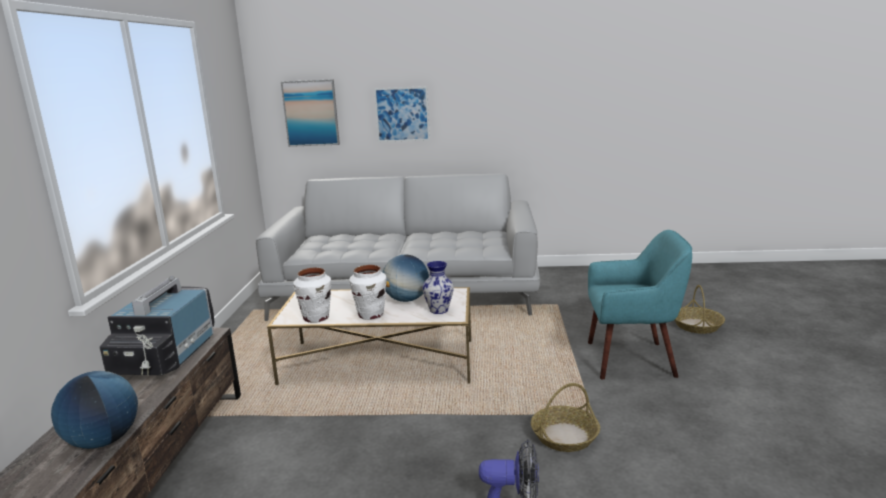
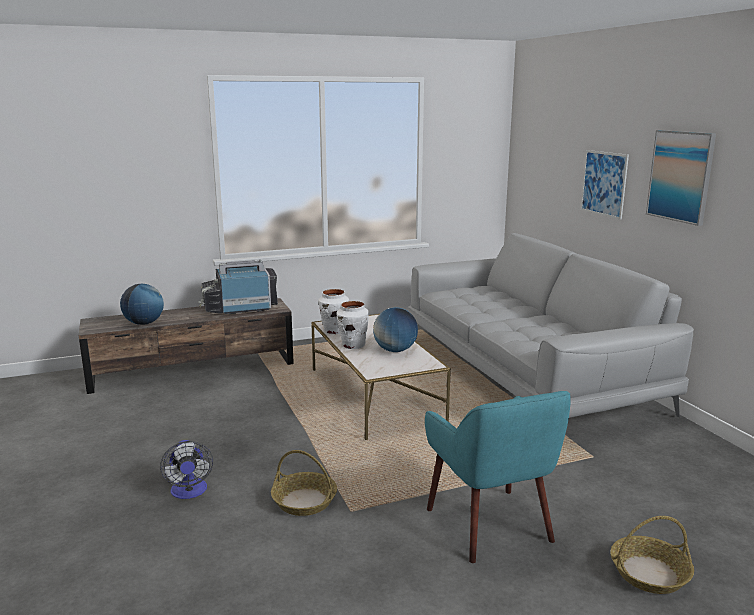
camera: 65 degrees right, 0 degrees up
(311, 113) = (541, 168): picture -> picture (680, 176)
(439, 310) = (383, 366): vase -> none

